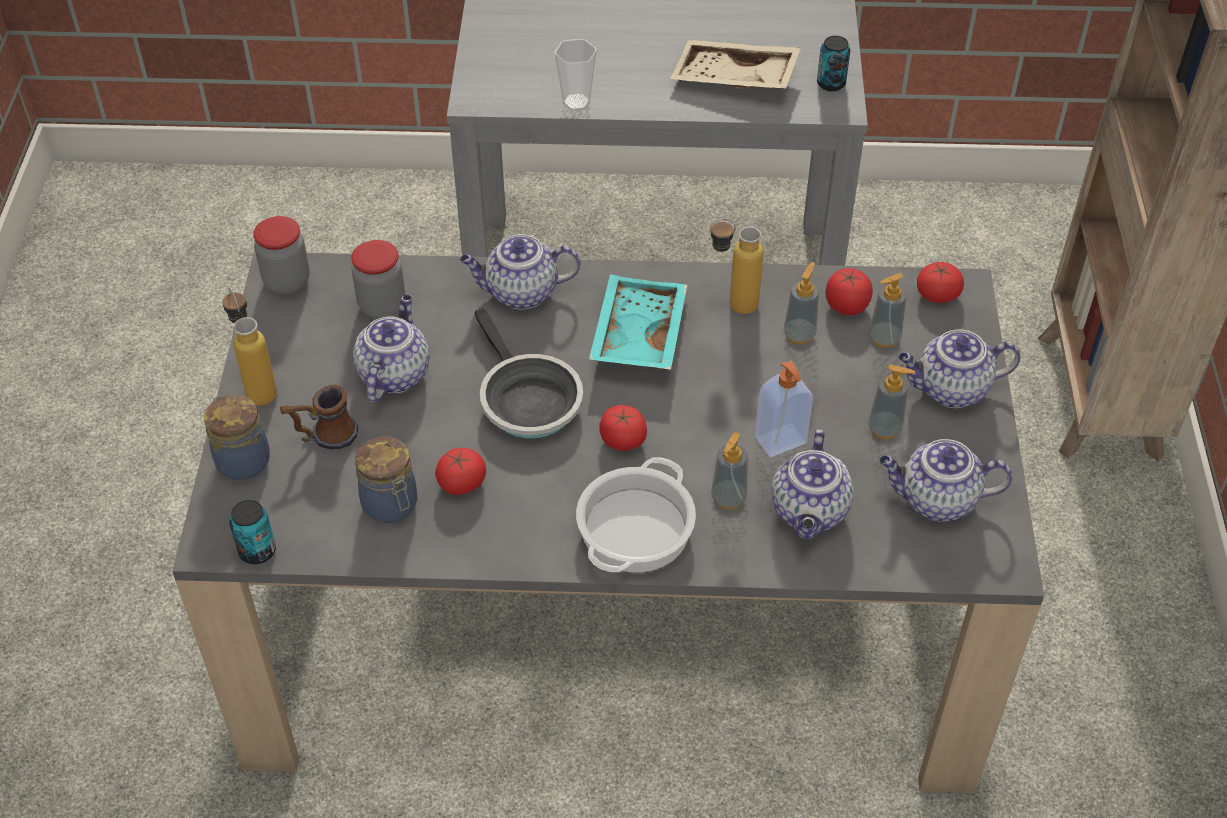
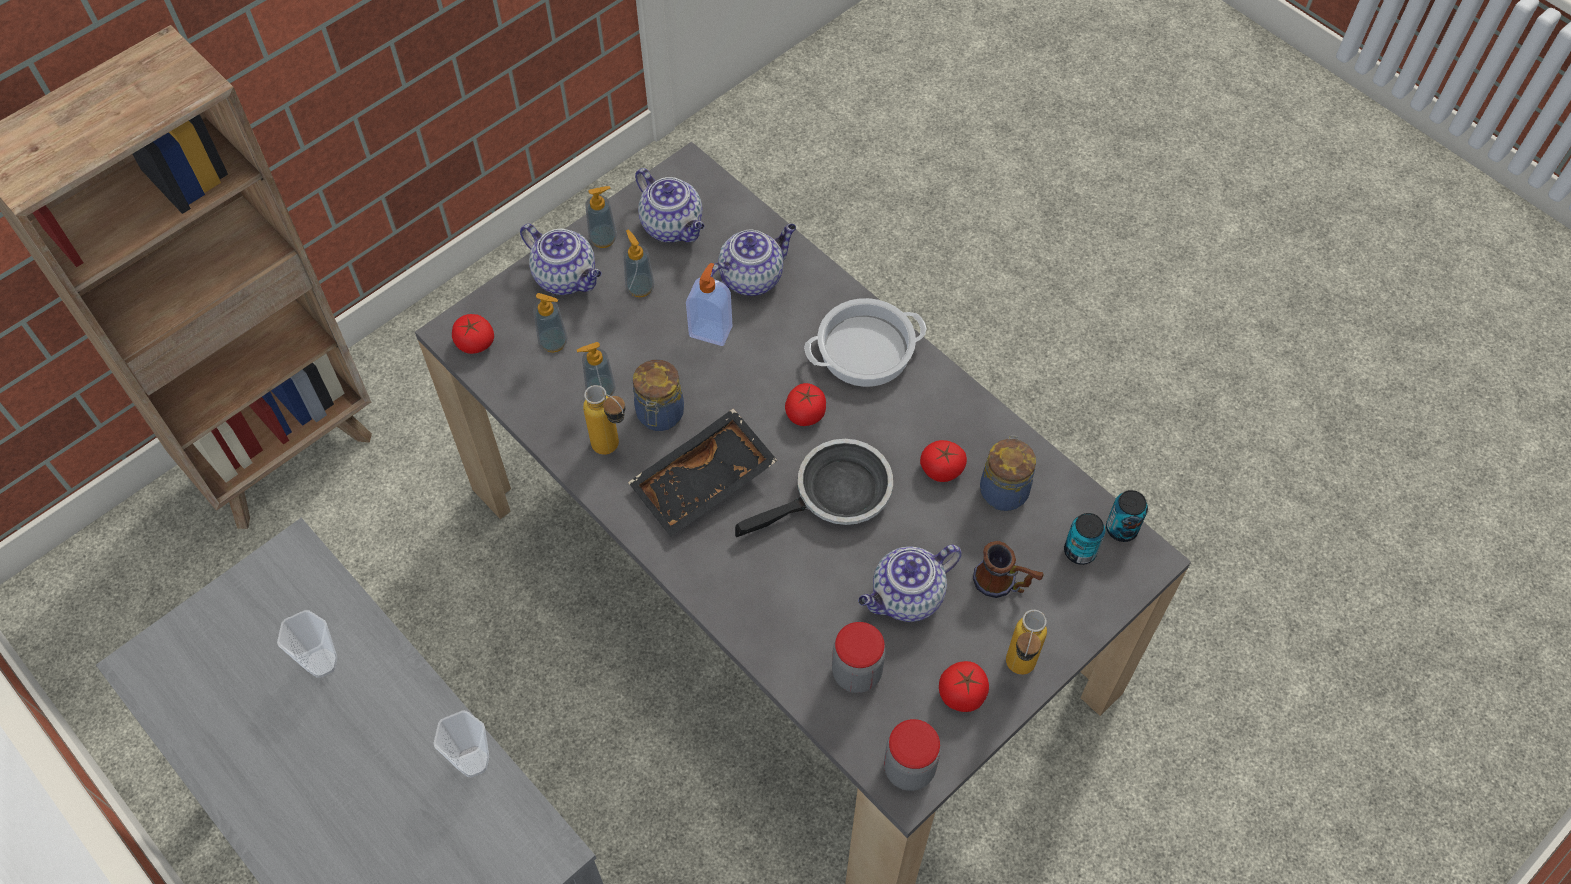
camera: 135 degrees left, 10 degrees up
(242, 460) = (1078, 613): jar -> jar (659, 415)
(520, 293) = (743, 592): teapot -> none
(526, 400) = (836, 495): frying pan -> frying pan turned 45 degrees clockwise
(636, 335) = (705, 483): turquoise tray -> black tray
(728, 498) = (788, 323): soap dispenser -> soap dispenser (603, 238)
(734, 79) = (322, 662): beige tray -> cup
(831, 83) = (261, 584): can -> can (1080, 551)
(846, 305) = (542, 384): tomato -> tomato (962, 694)

